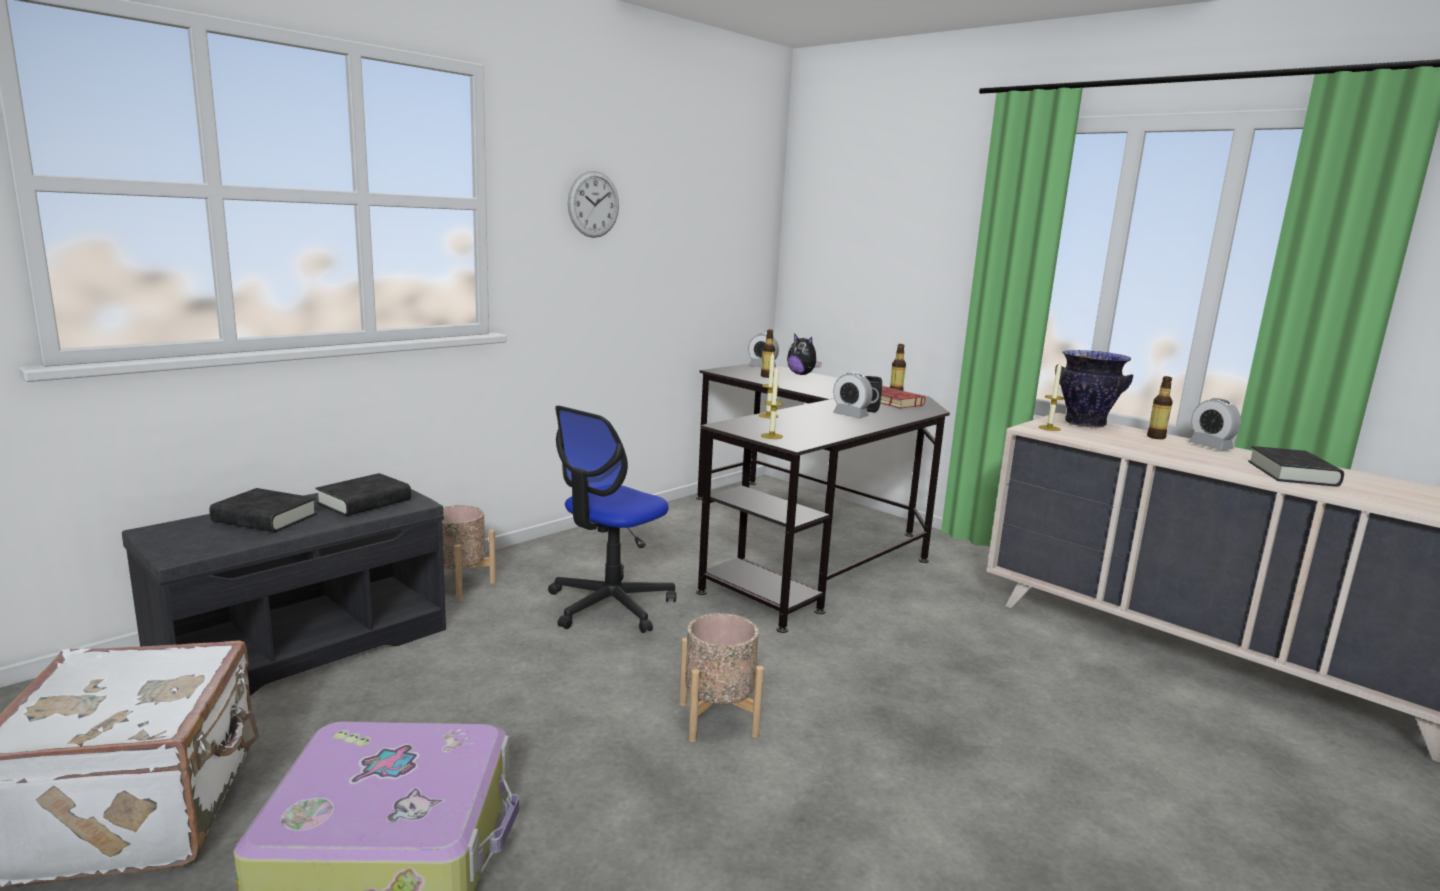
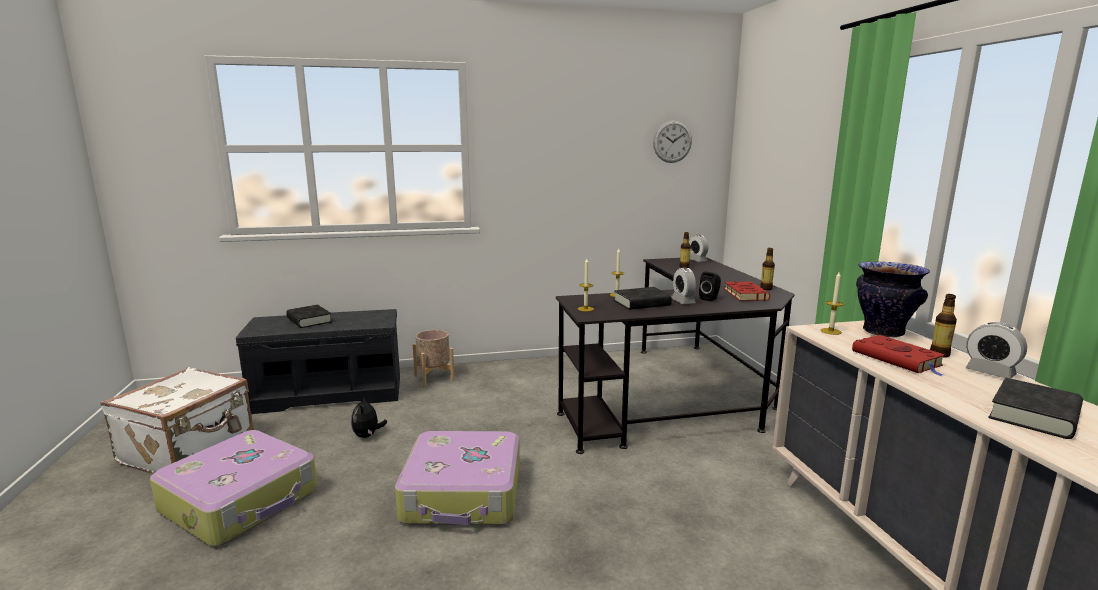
camera: 35 degrees right, 0 degrees up
(364, 502) = (361, 319): black book -> black book (642, 303)
(593, 204) = (550, 144): wall clock -> wall clock (672, 141)
(610, 606) = (495, 408): office chair -> none
(717, 719) = (464, 494): beige planter -> suitcase
(802, 374) = (717, 268): plush toy -> plush toy (368, 435)
(1142, 445) = (898, 359): none -> red book
(1210, 446) = (990, 372): alarm clock -> alarm clock turned 45 degrees counterclockwise

